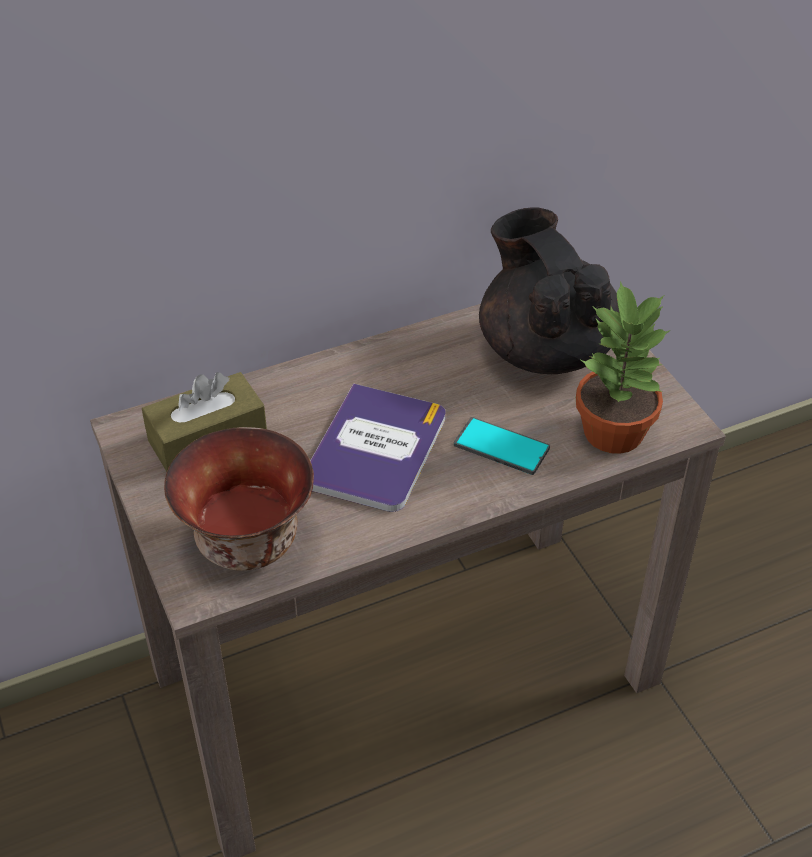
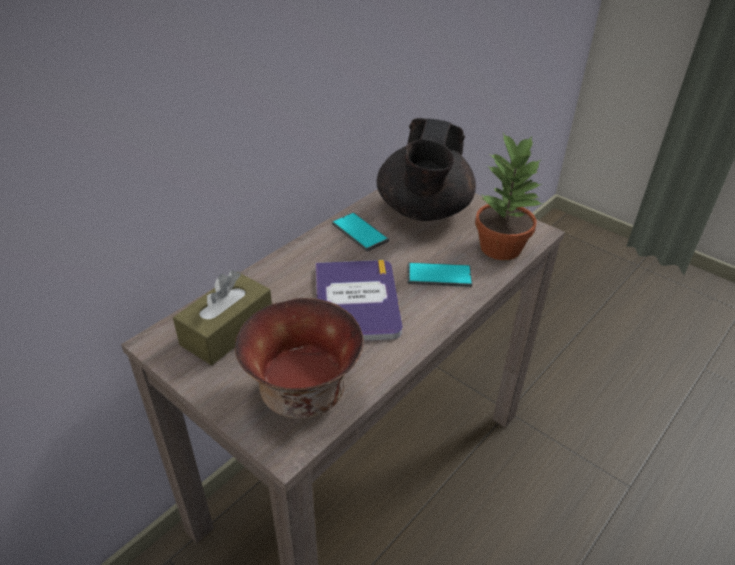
camera: 25 degrees left, 5 degrees down
(440, 356) = (360, 232): none -> phone
(545, 349) = (423, 211): black teapot -> black teapot turned 120 degrees counterclockwise

